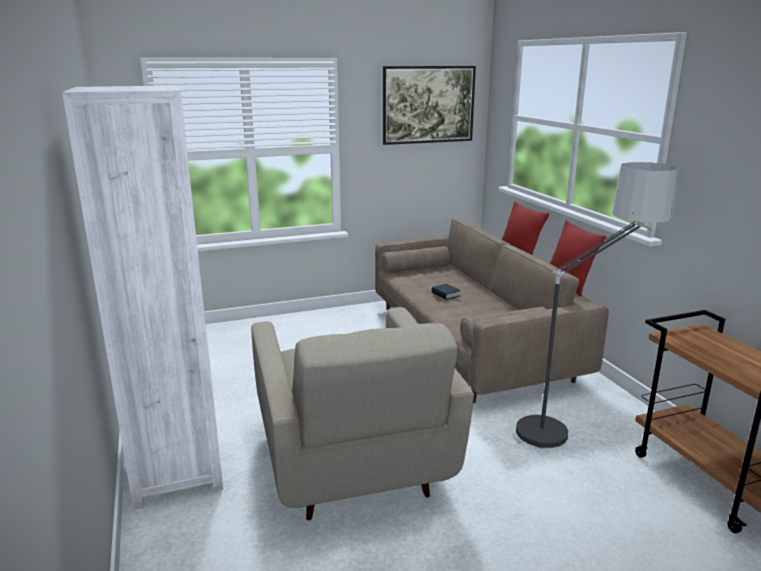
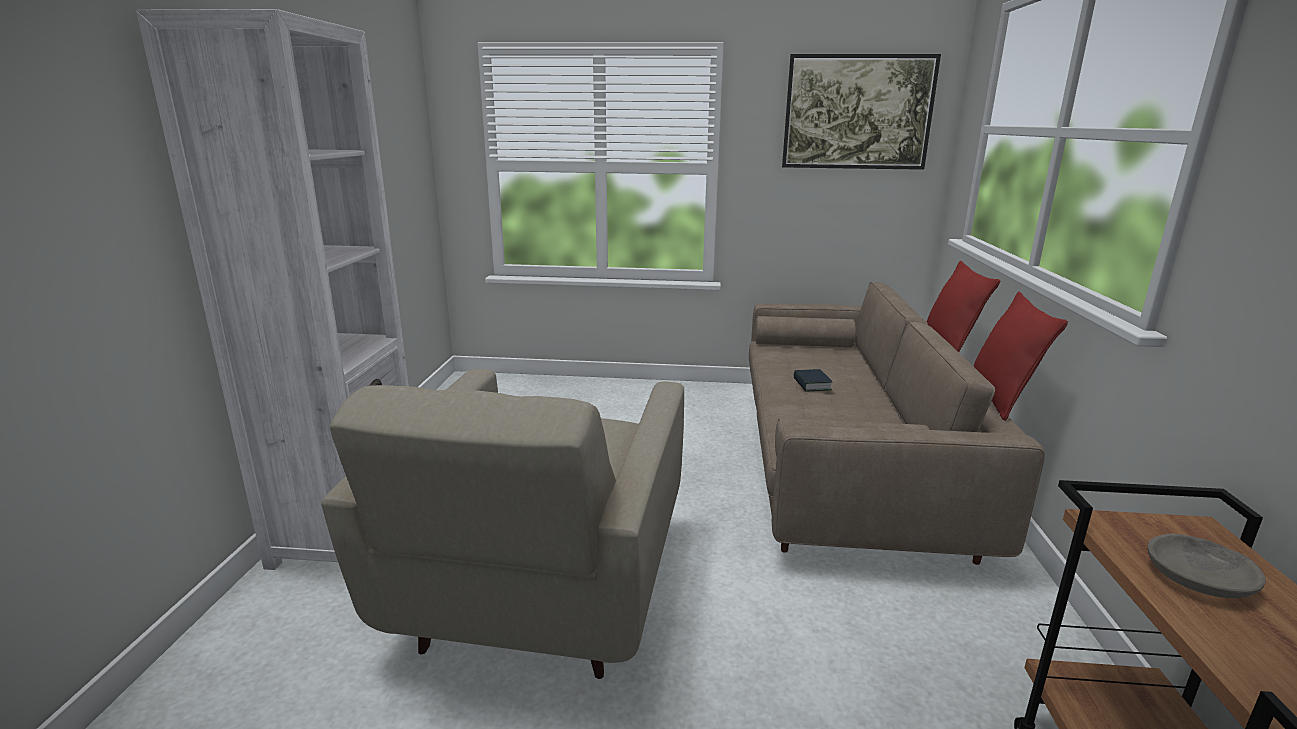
camera: 25 degrees right, 0 degrees up
(574, 426) = (927, 638): floor lamp -> none
(715, 350) = (1199, 578): none -> grey bowl

